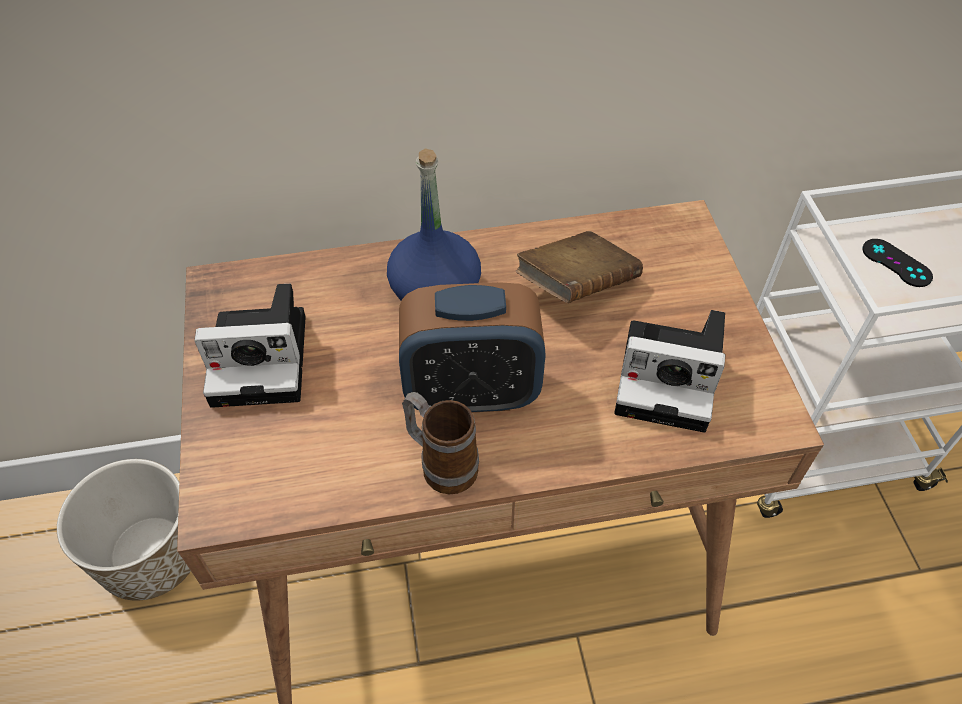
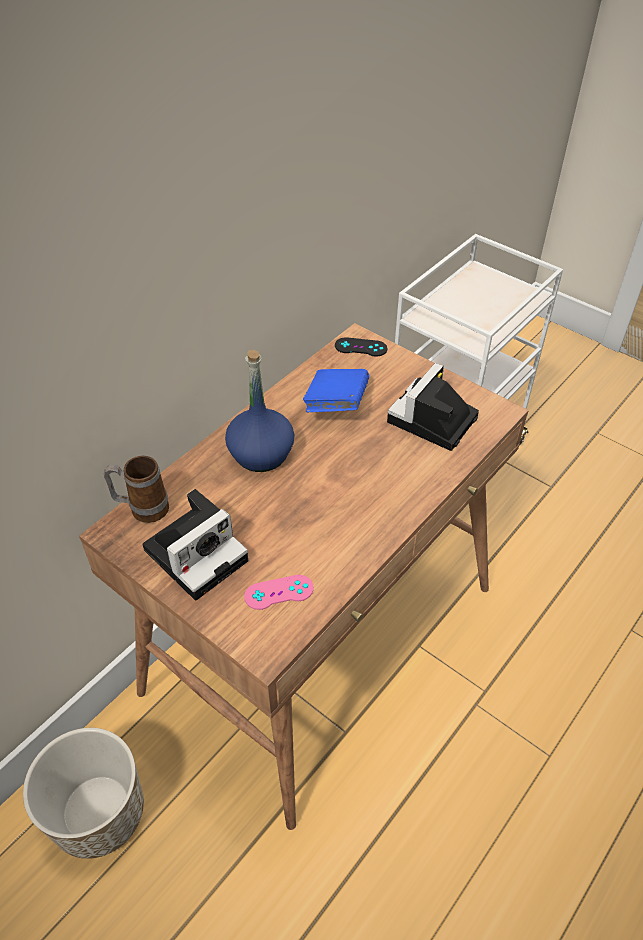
camera: 40 degrees left, 5 degrees down
(292, 459) = (279, 592): none -> pink game controller
(441, 463) = (364, 538): mug -> mug (142, 509)
(471, 392) = (340, 492): alarm clock -> none
(576, 286) = (336, 405): brown book -> blue book
(671, 378) = (431, 422): camera -> camera turned 150 degrees clockwise
(896, 263) = (465, 310): black game controller -> black game controller (360, 347)

